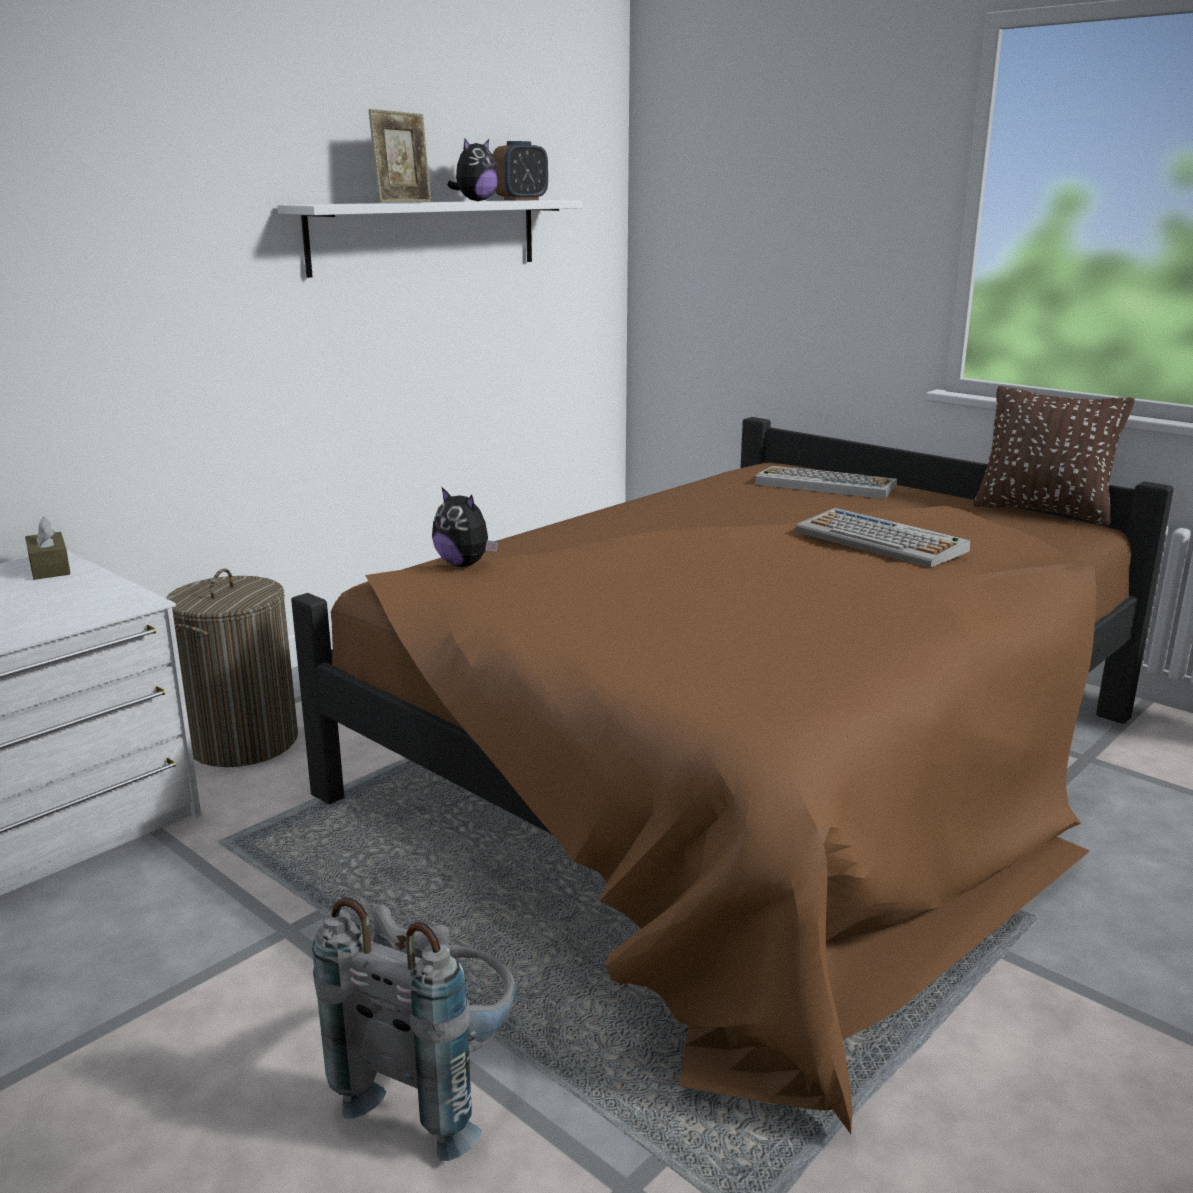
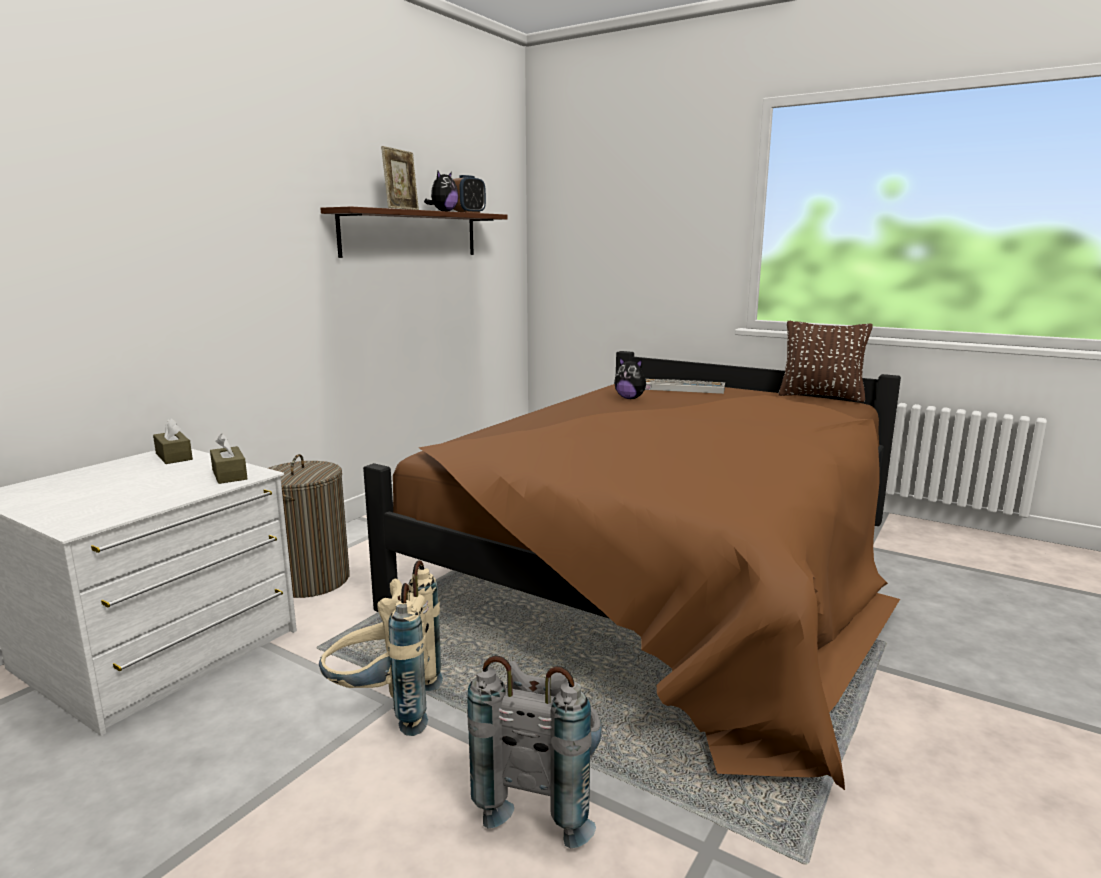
camera: 10 degrees left, 5 degrees down
(104, 602) = (229, 474): none -> brown tissue box
(276, 938) = (385, 708): none -> beige backpack
(426, 235) = (411, 234): white shelf -> brown shelf
(464, 564) = (484, 438): plush toy -> plush toy (630, 398)
(882, 541) = (743, 414): keyboard -> none

